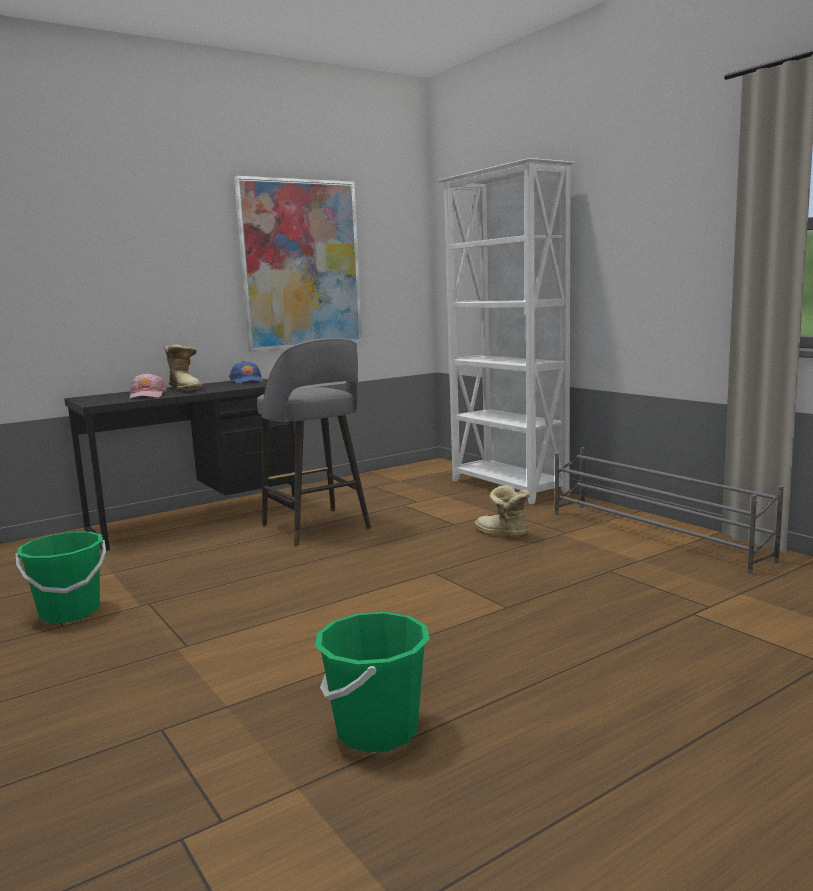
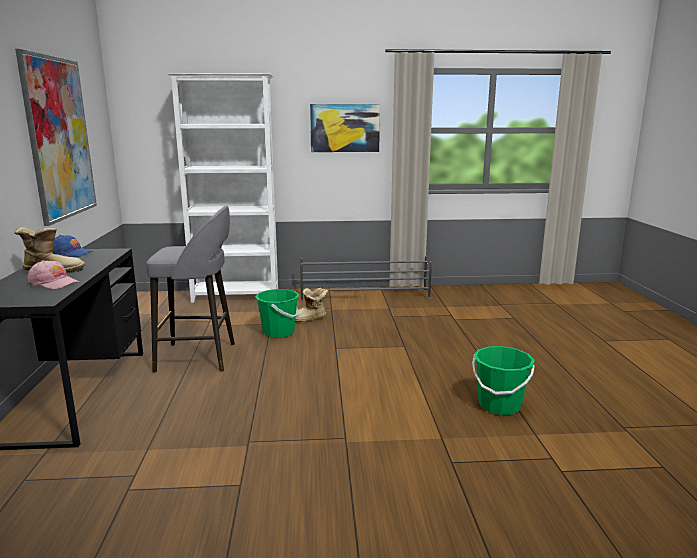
camera: 60 degrees left, 5 degrees up
(70, 612) = (214, 478): green bucket -> green bucket (278, 332)
(671, 232) = (344, 128): none -> picture

